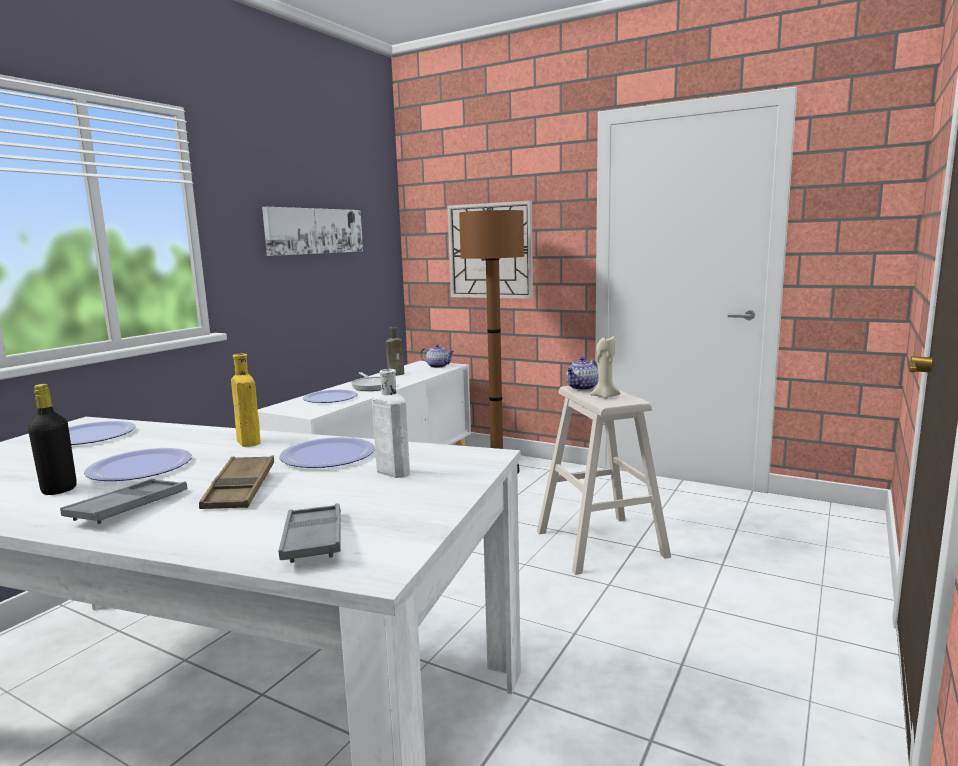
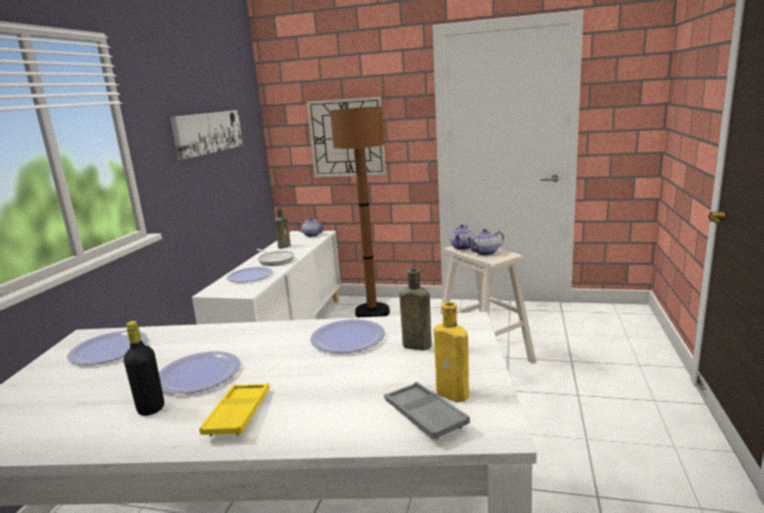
camera: 15 degrees left, 5 degrees up
(129, 507) = (238, 414): grey tray -> yellow tray
(240, 489) = (313, 381): brown tray -> none
(249, 442) = (267, 335): yellow bottle -> yellow bottle (454, 394)
(391, 472) = (415, 345): white bottle -> brown bottle
(604, 396) = (485, 253): beige candle -> teapot

